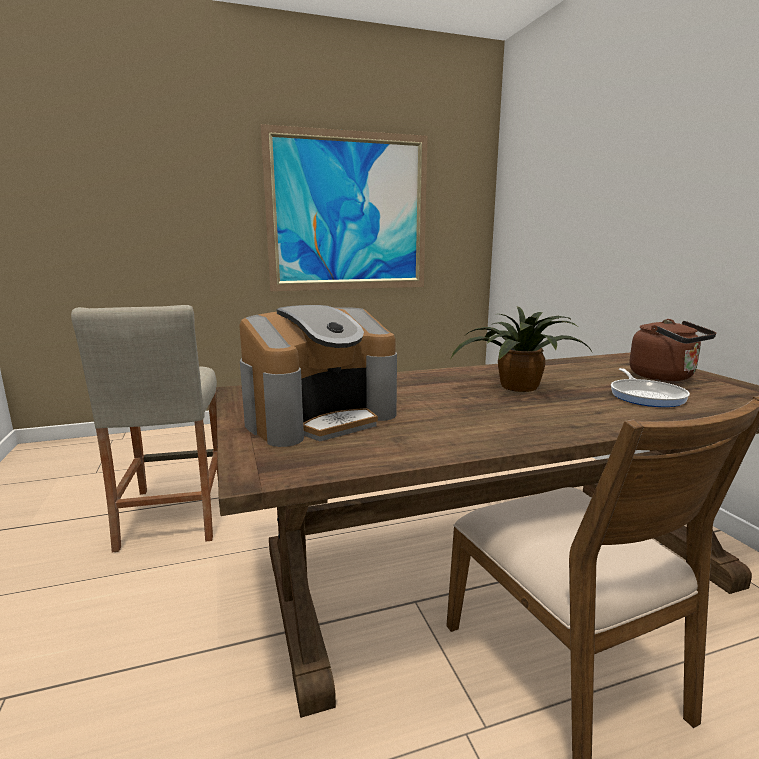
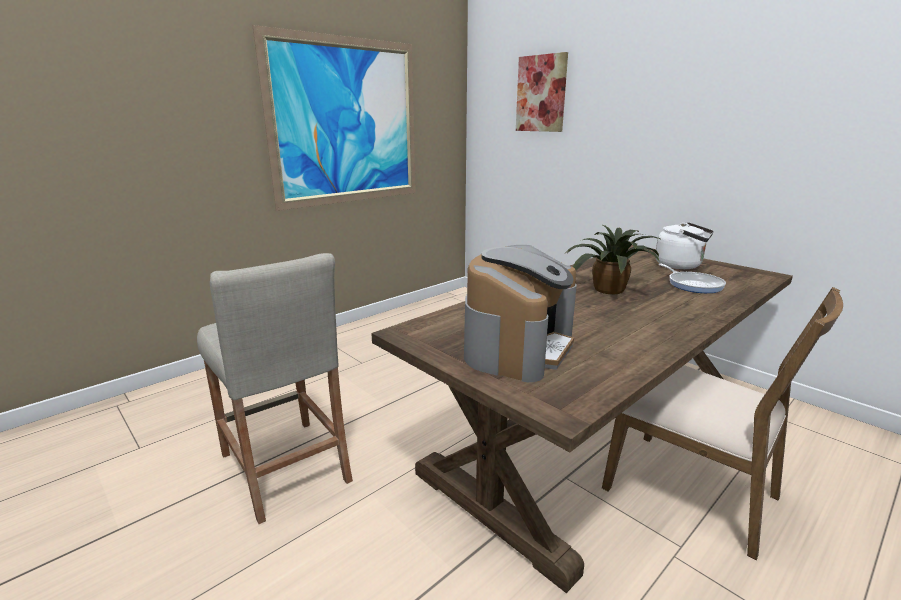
camera: 25 degrees left, 5 degrees up
(558, 177) = (541, 94): none -> picture
(665, 377) = (681, 265): brown kettle -> white kettle

